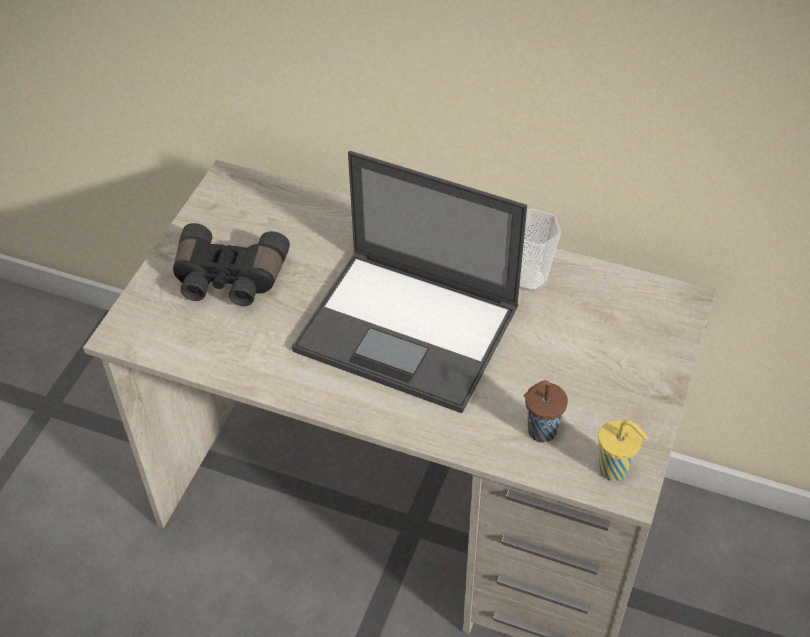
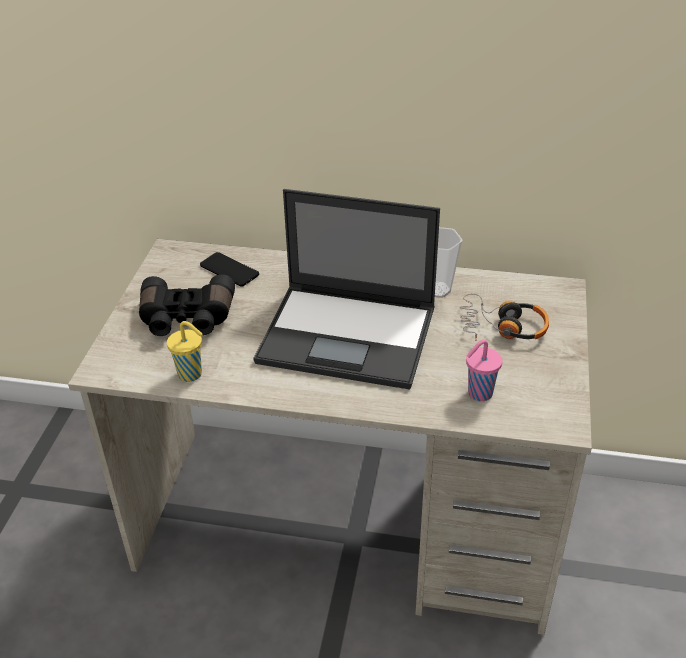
camera: 10 degrees left, 10 degrees down
(291, 217) = (229, 270): none -> phone
(540, 431) = (478, 394): brown cup -> pink cup
(593, 344) = (502, 327): none -> headphones
(615, 470) = (549, 413): yellow cup -> yellow cup (191, 374)

